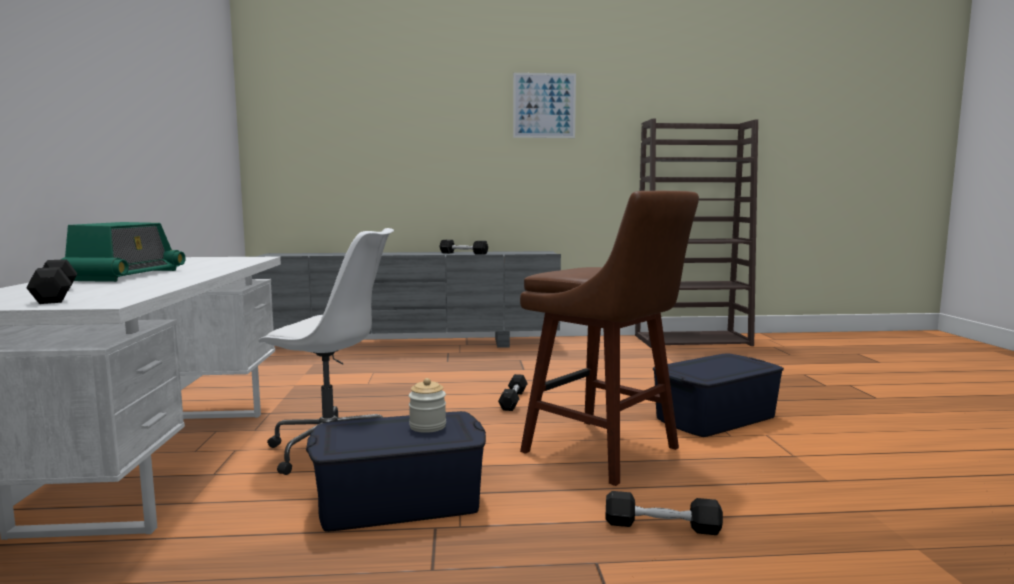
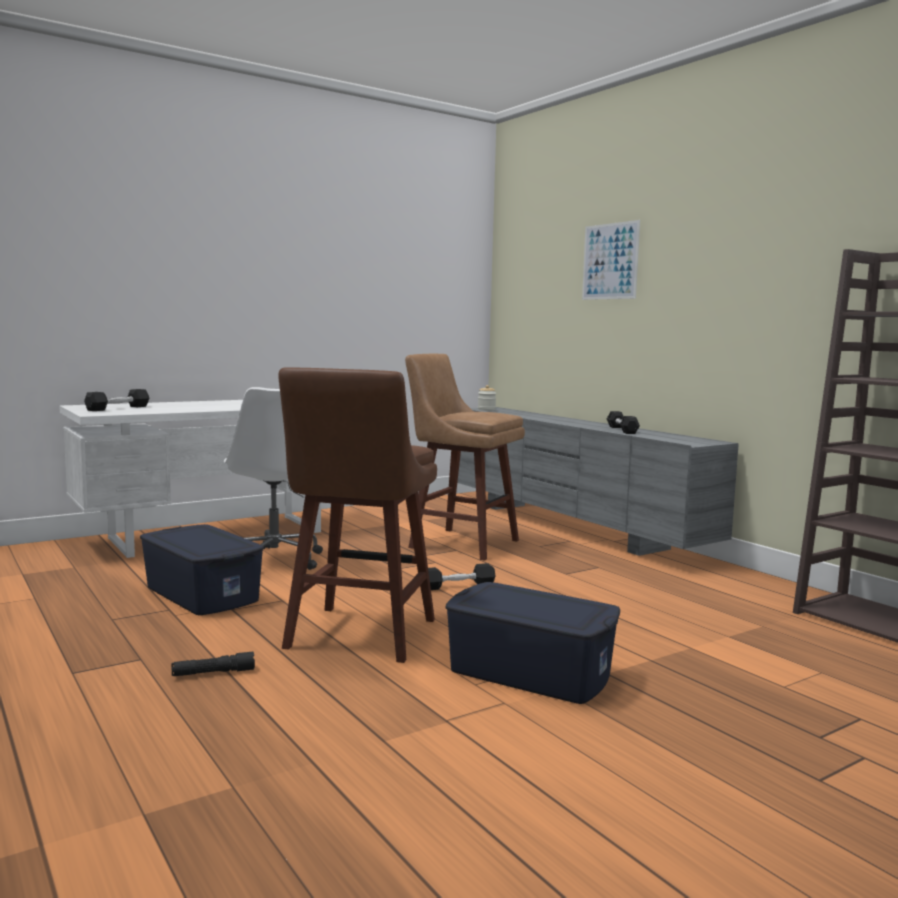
camera: 60 degrees right, 0 degrees up
(127, 275) = (208, 404): radio -> none
(400, 378) = (460, 543): none -> brown stool
(427, 426) = (218, 543): jar -> jar (486, 409)
(544, 105) = (744, 239): picture -> picture (610, 261)
(662, 526) = (213, 673): black dumbbell -> black flashlight

